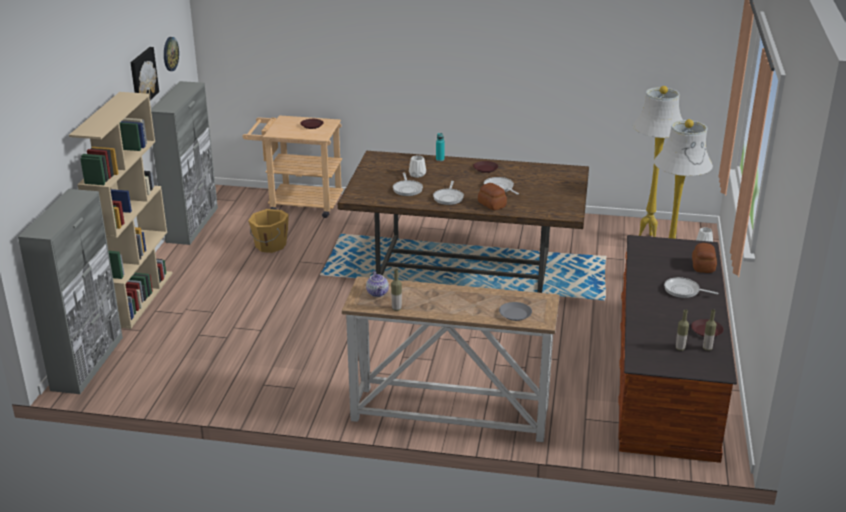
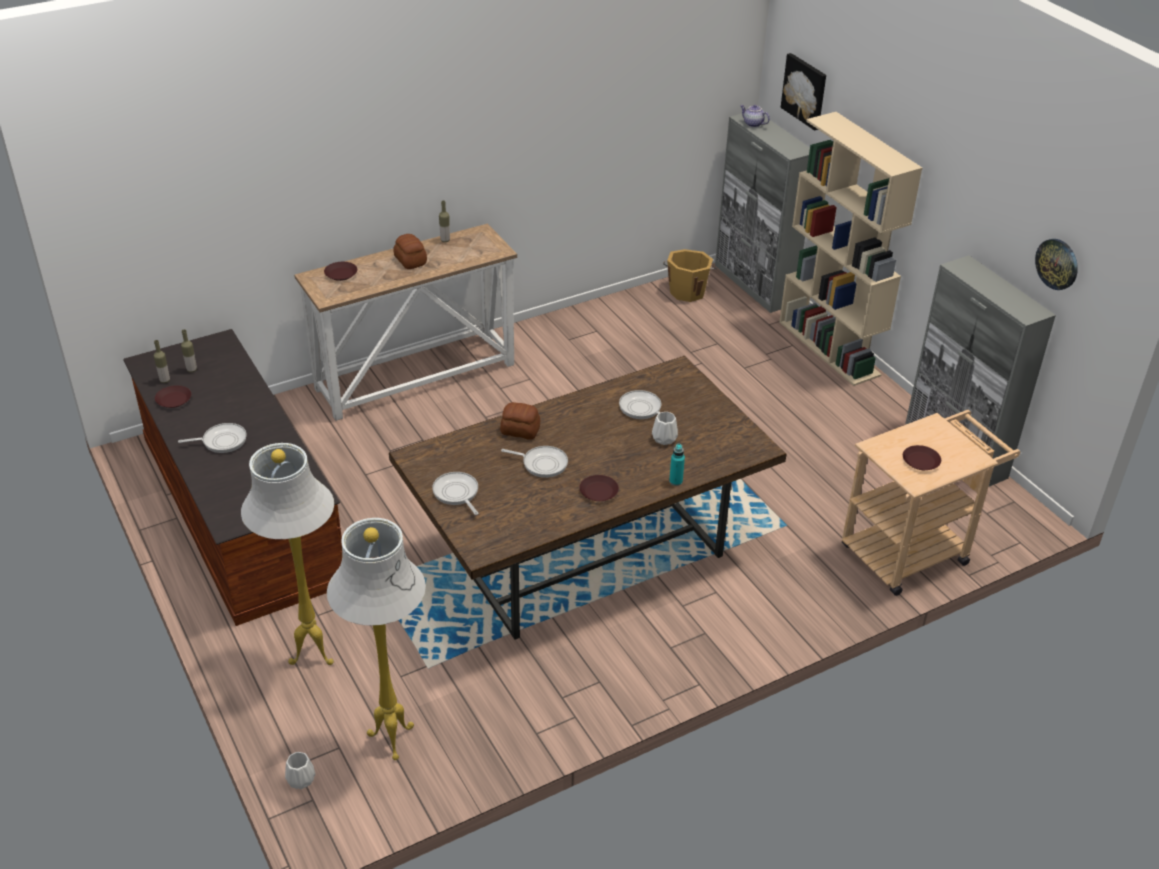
camera: 140 degrees right, 10 degrees up
(142, 77) = (983, 215): picture -> picture (805, 91)
(270, 245) = (829, 467): orange bucket -> orange bucket (687, 291)
(378, 293) = (477, 246): teapot -> teapot (752, 124)
(448, 198) = (580, 418): frying pan -> frying pan (457, 493)
(515, 314) = (341, 274): grey plate -> brown plate
(703, 266) = (216, 489): bread -> bread (410, 261)

